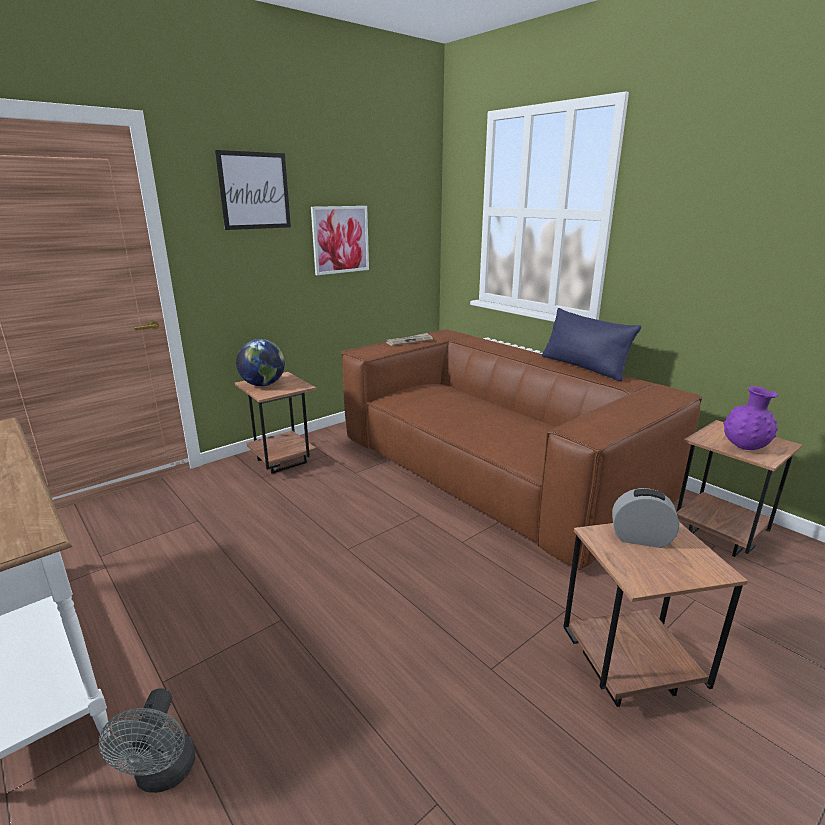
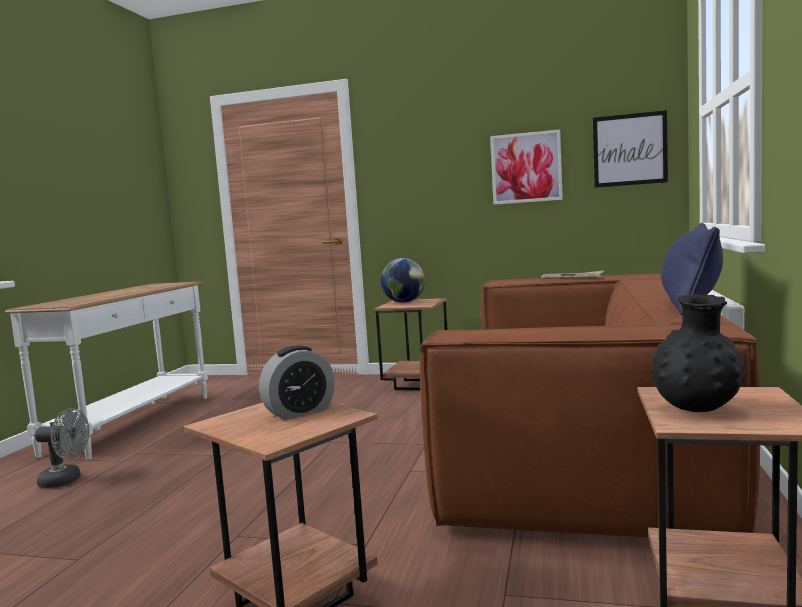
camera: 55 degrees right, 15 degrees down
(163, 776) = (66, 481): grey fan -> grey fan turned 135 degrees counterclockwise
(254, 191) = (432, 127): picture -> picture (629, 149)
(640, 539) = (299, 412): alarm clock -> alarm clock turned 75 degrees clockwise
(744, 447) = (696, 410): purple vase -> black vase

